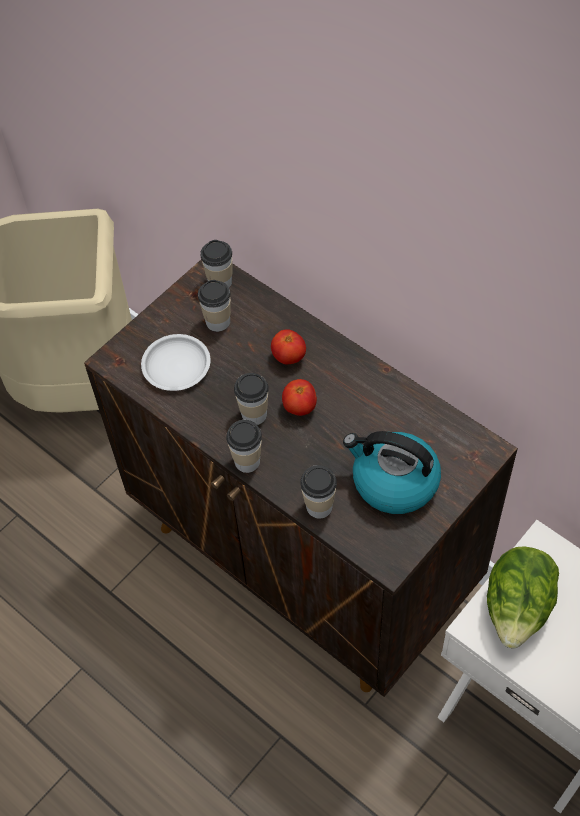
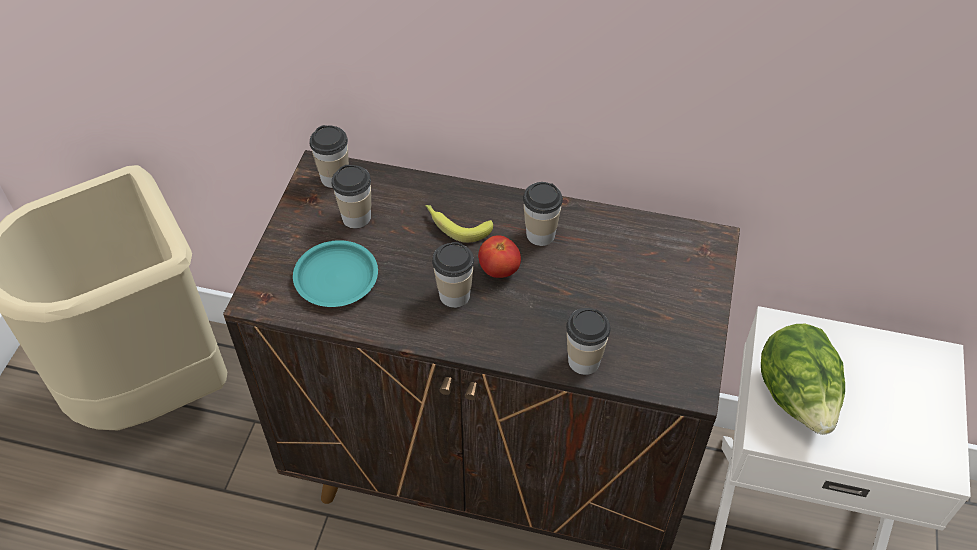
camera: 30 degrees left, 5 degrees down
(177, 366) = (337, 278): white plate -> turquoise plate
(247, 461) = (477, 346): cup -> cup (540, 234)
(289, 357) = (456, 225): tomato -> banana
(393, 482) = (643, 306): kettle -> none

